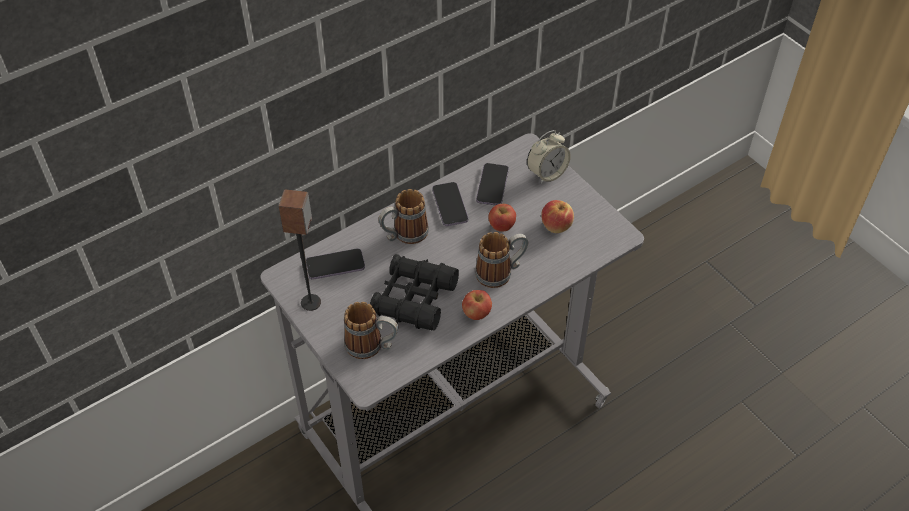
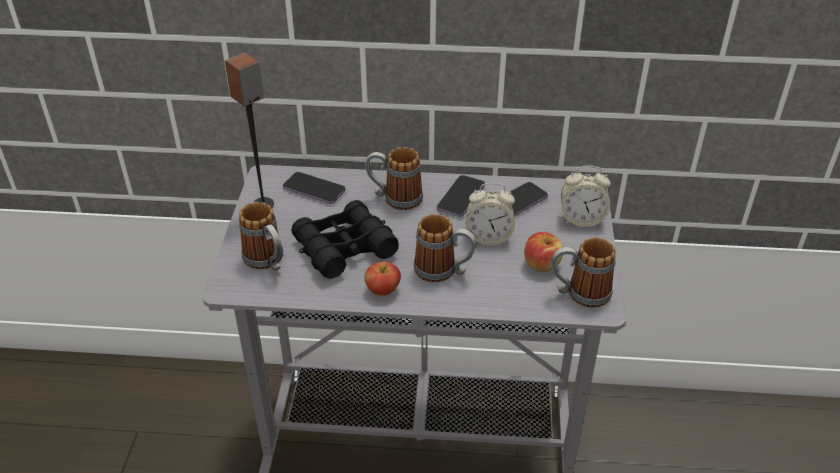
camera: 40 degrees right, 10 degrees down
(502, 226) = (488, 237): apple -> alarm clock
(600, 233) = (579, 293): none -> mug

